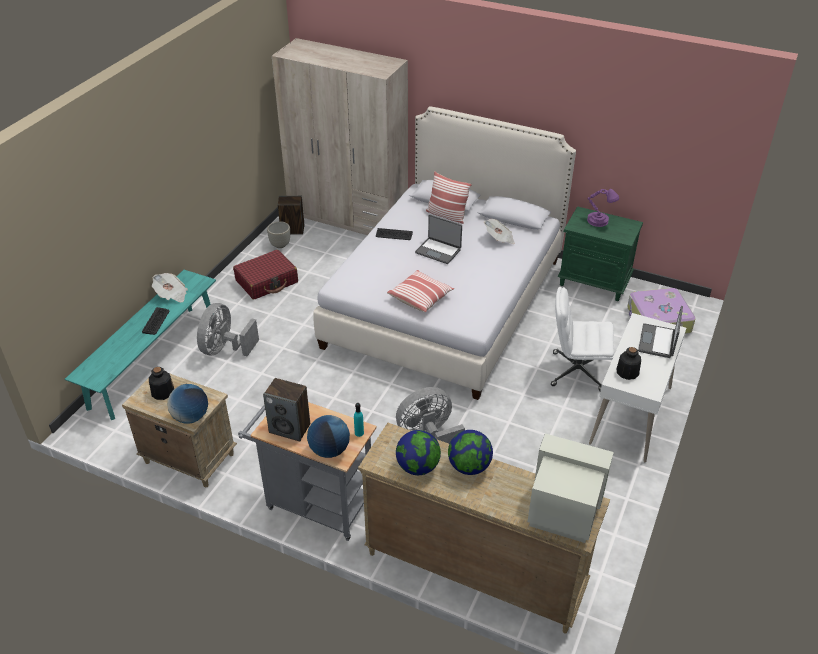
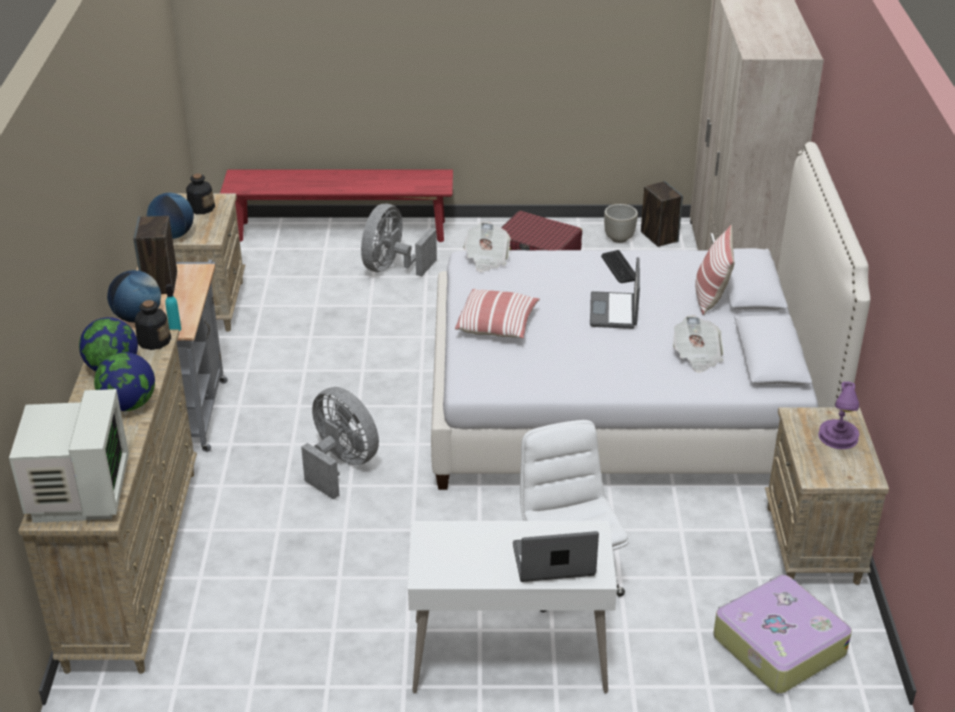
camera: 65 degrees right, 5 degrees down
(154, 360) = (341, 231): turquoise bench -> red bench
(156, 321) = (349, 185): keyboard -> none
(171, 295) = (401, 178): newspaper -> newspaper (486, 259)
(225, 349) = (392, 268): grey fan -> grey fan turned 60 degrees counterclockwise
(594, 282) = (813, 545): green nightstand -> beige nightstand
(627, 372) = (454, 541): bottle -> bottle (154, 340)

